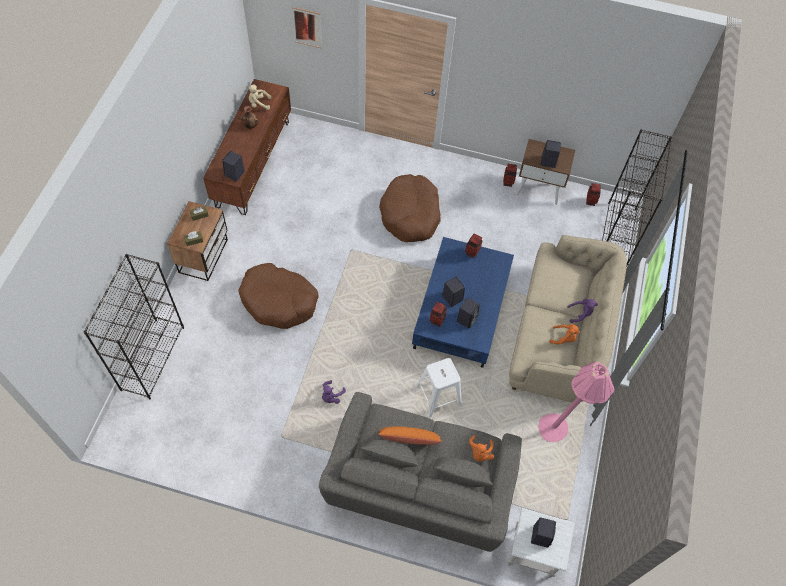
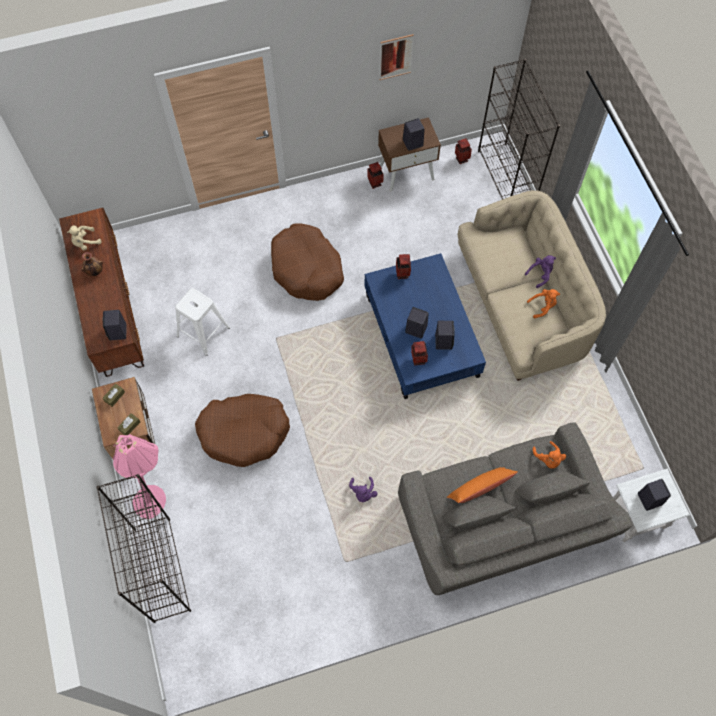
camera: 30 degrees left, 5 degrees up
(307, 27) = (103, 135): picture -> picture (395, 57)
(437, 396) = (458, 429): white stool -> white stool (202, 332)
(560, 430) = (583, 392): pink floor lamp -> pink floor lamp (157, 500)

